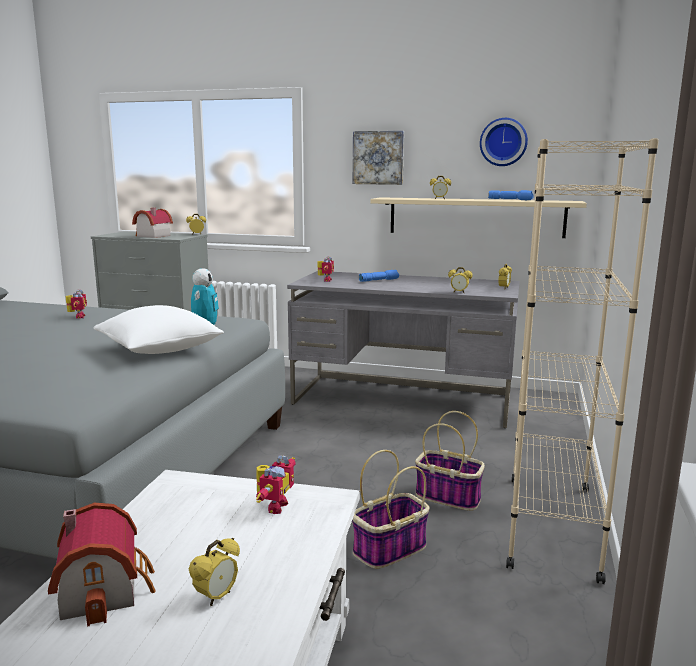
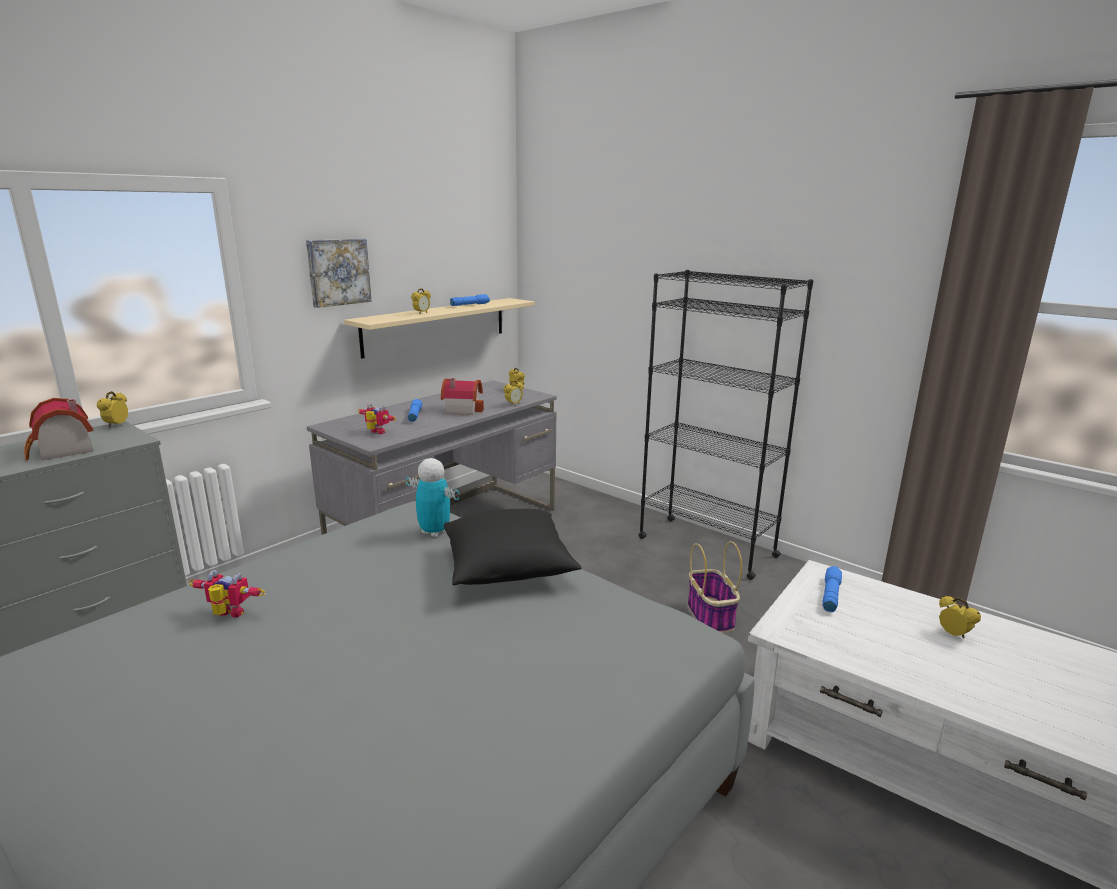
camera: 65 degrees left, 5 degrees up
(106, 588) = (949, 678): toy house -> toy house (462, 409)
(159, 350) = (508, 569): white pillow -> black pillow
(272, 506) = (830, 594): toy robot -> blue flashlight
(449, 497) = (648, 569): basket -> none
(503, 142) = (451, 248): wall clock -> none
(551, 524) = (706, 546): beige bookcase -> black bookcase

